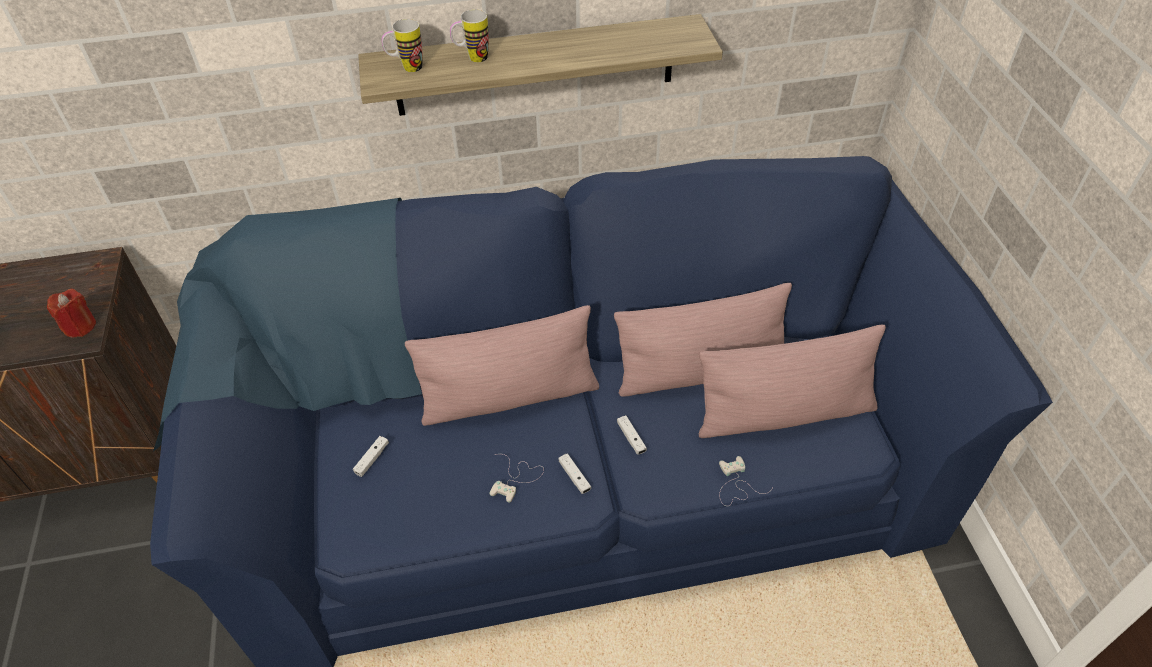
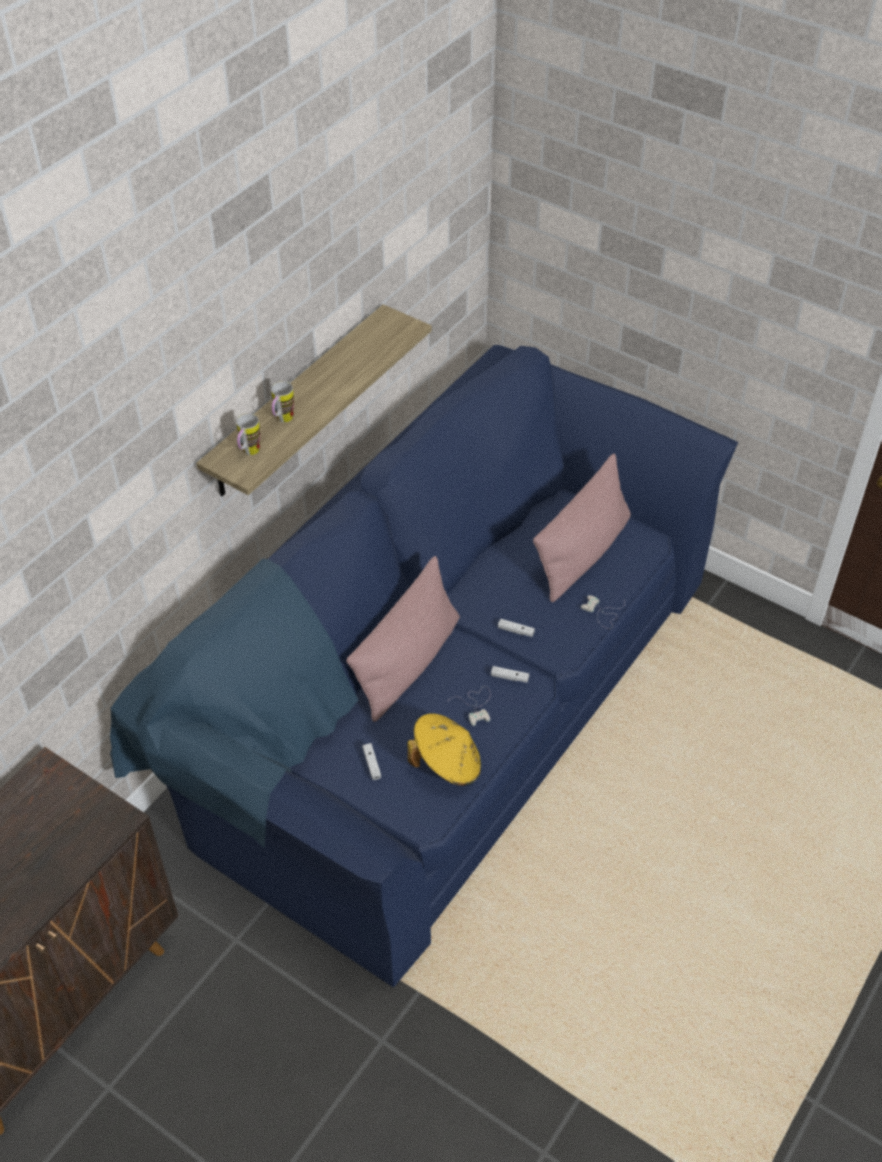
camera: 45 degrees left, 0 degrees up
(80, 326) = (106, 814): red candle -> none
(428, 511) = (447, 763): none -> yellow hat
(701, 371) = (508, 562): pink pillow -> none

